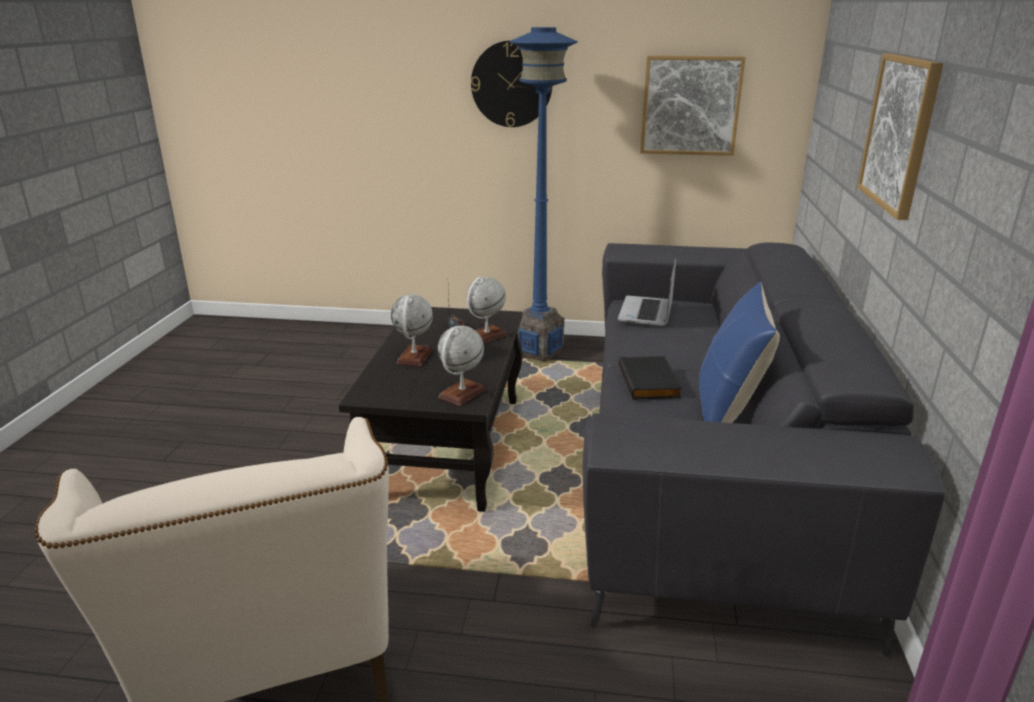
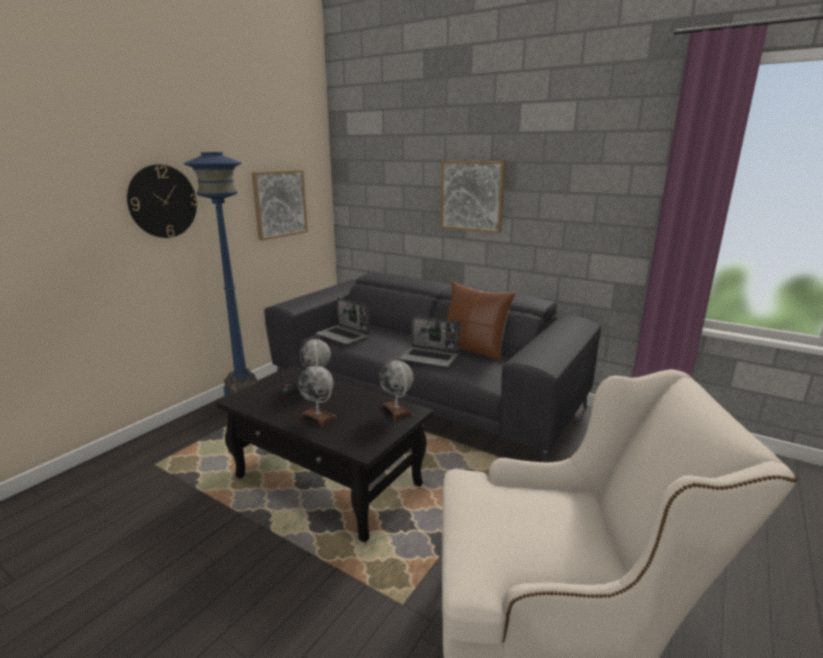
camera: 65 degrees left, 5 degrees down
(650, 382) = (430, 358): black book -> laptop
(728, 409) = (473, 350): blue pillow -> brown pillow

